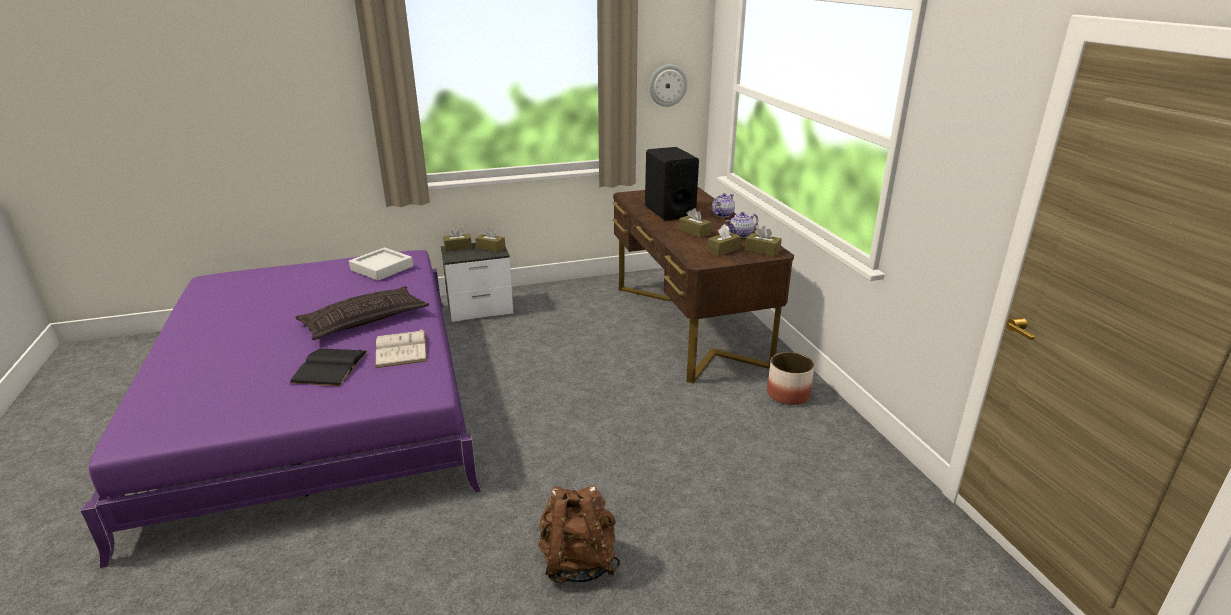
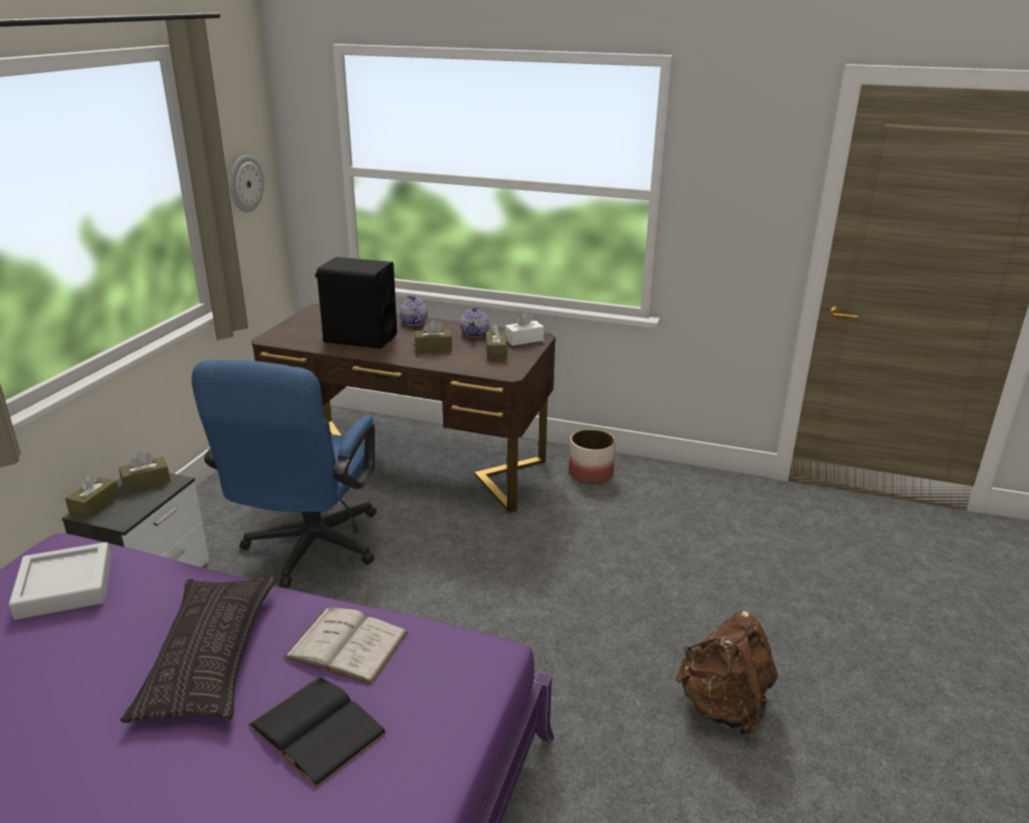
camera: 55 degrees left, 0 degrees up
(555, 335) = (308, 551): none -> blue office chair
(762, 250) = (524, 340): brown tissue box -> white tissue box

